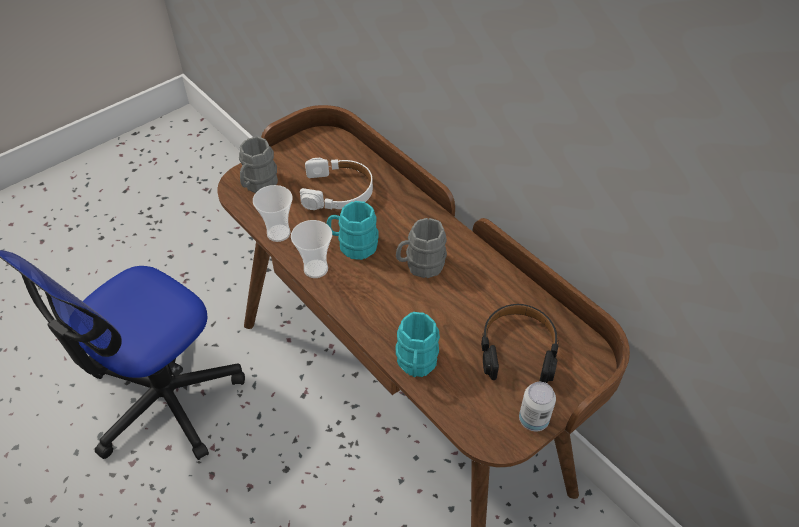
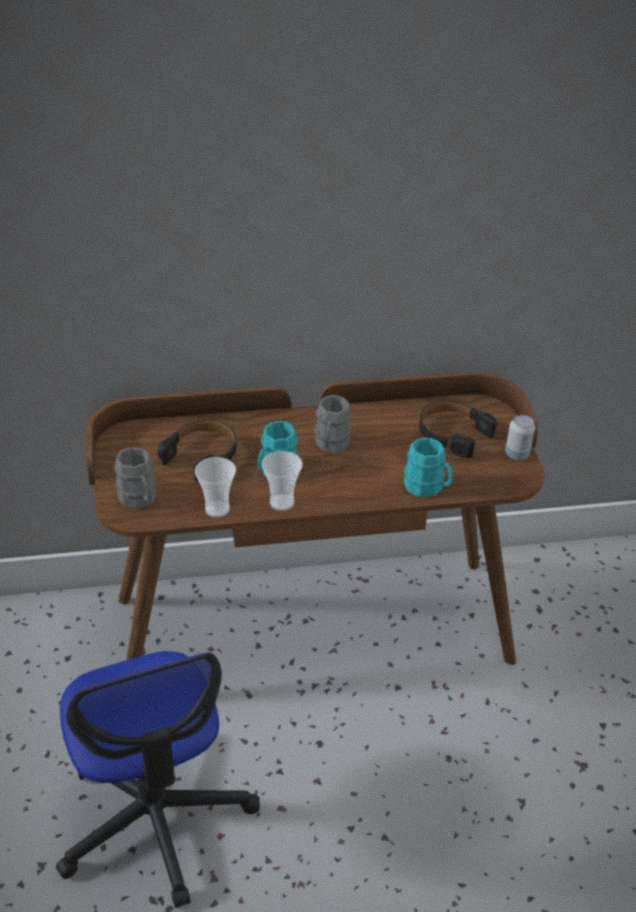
camera: 60 degrees left, 10 degrees down
(338, 192) = (202, 455): white headphones -> black headphones

